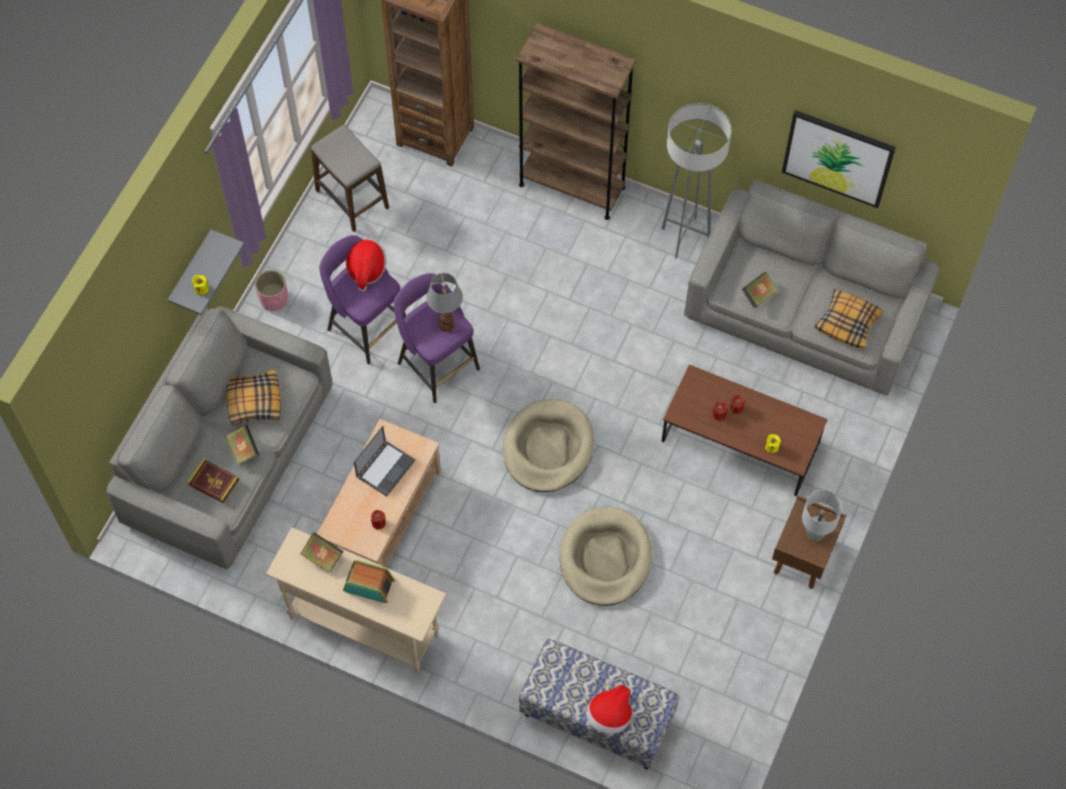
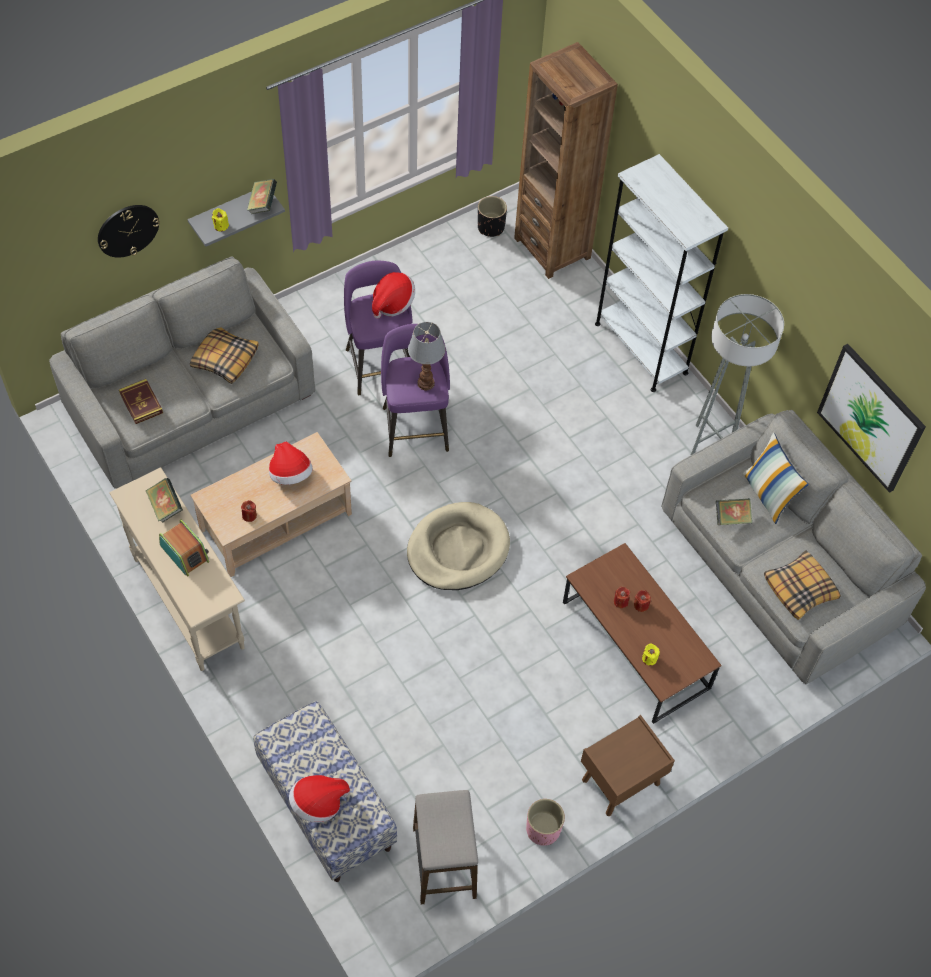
camera: 30 degrees right, 5 degrees down
(132, 340) = (128, 230): none -> wall clock
(244, 450) = (185, 392): book -> book (262, 204)
(273, 299) = (321, 302): pink planter -> pink planter (543, 829)
(352, 200) = (445, 260): stool -> stool (444, 863)
(369, 146) = (491, 227): none -> black planter
(386, 468) = (290, 474): laptop -> hat
(572, 186) = (641, 348): brown bookcase -> white bookcase
(605, 558) = (437, 672): beige dog bed -> none
(773, 259) = (768, 495): none -> pillow
(815, 533) = (632, 759): grey table lamp -> none

